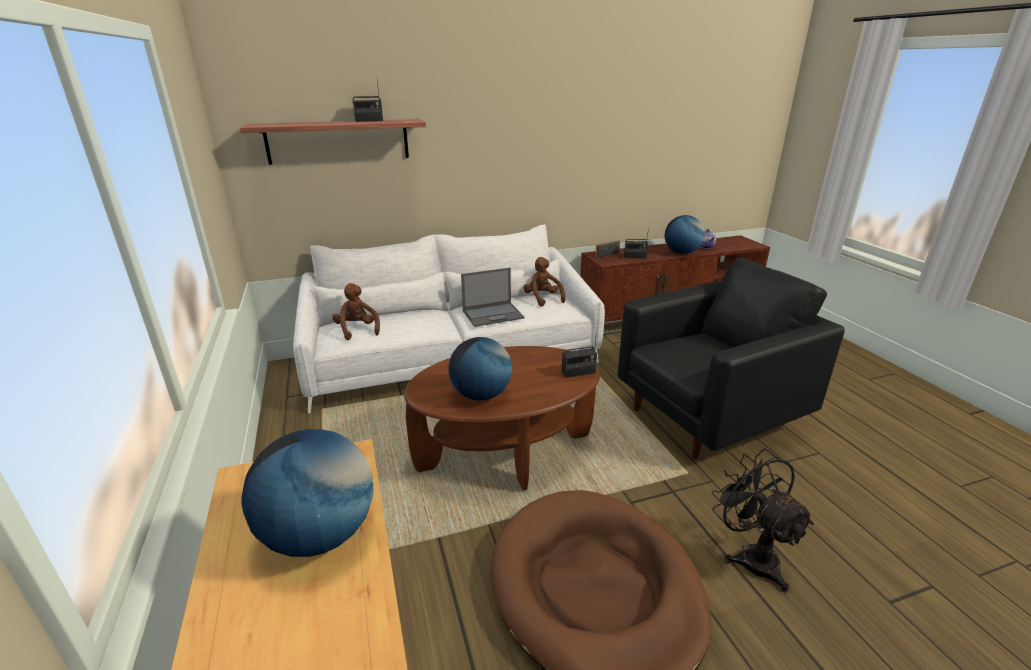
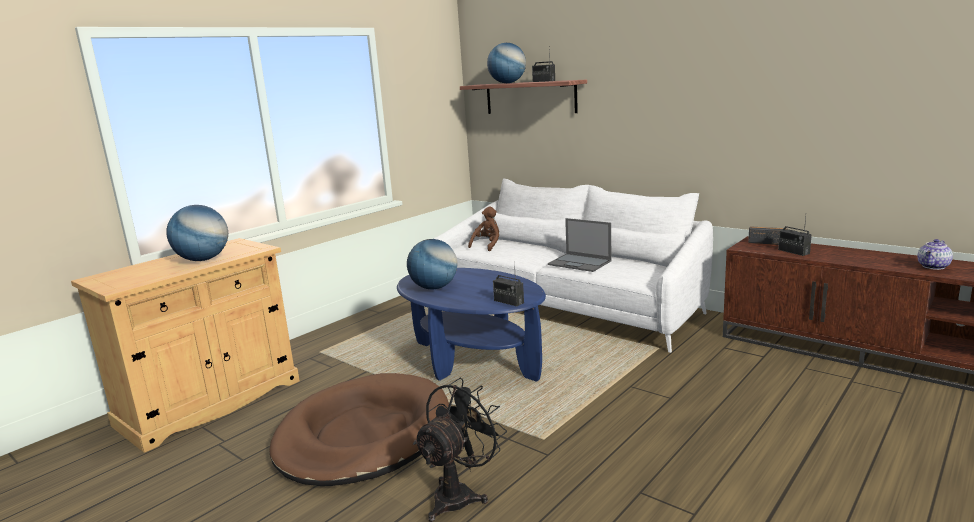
camera: 60 degrees right, 10 degrees down
(505, 453) = (473, 361): brown coffee table -> blue coffee table
(542, 299) = (646, 266): brown plush toy -> none
(681, 253) = (870, 263): globe -> globe (507, 83)
(708, 416) = (661, 430): black armchair -> none

